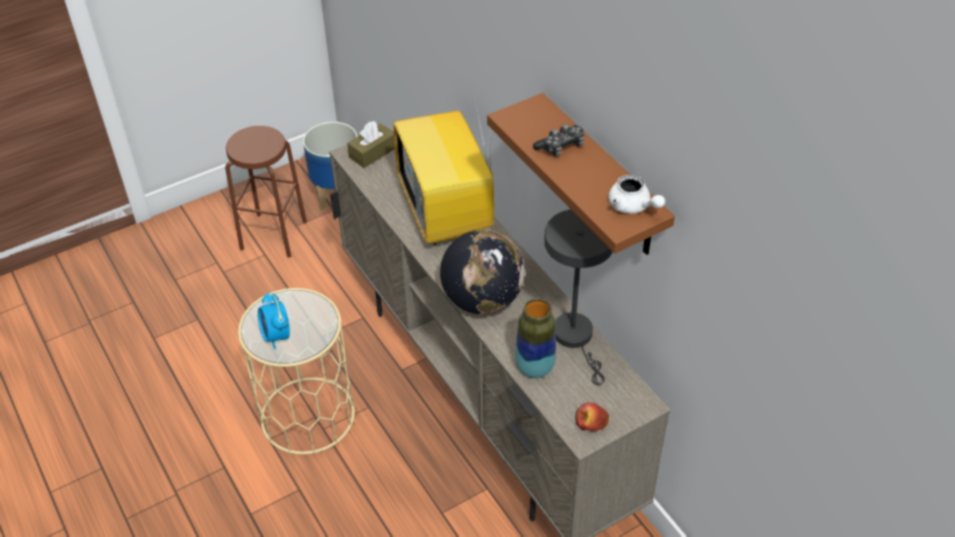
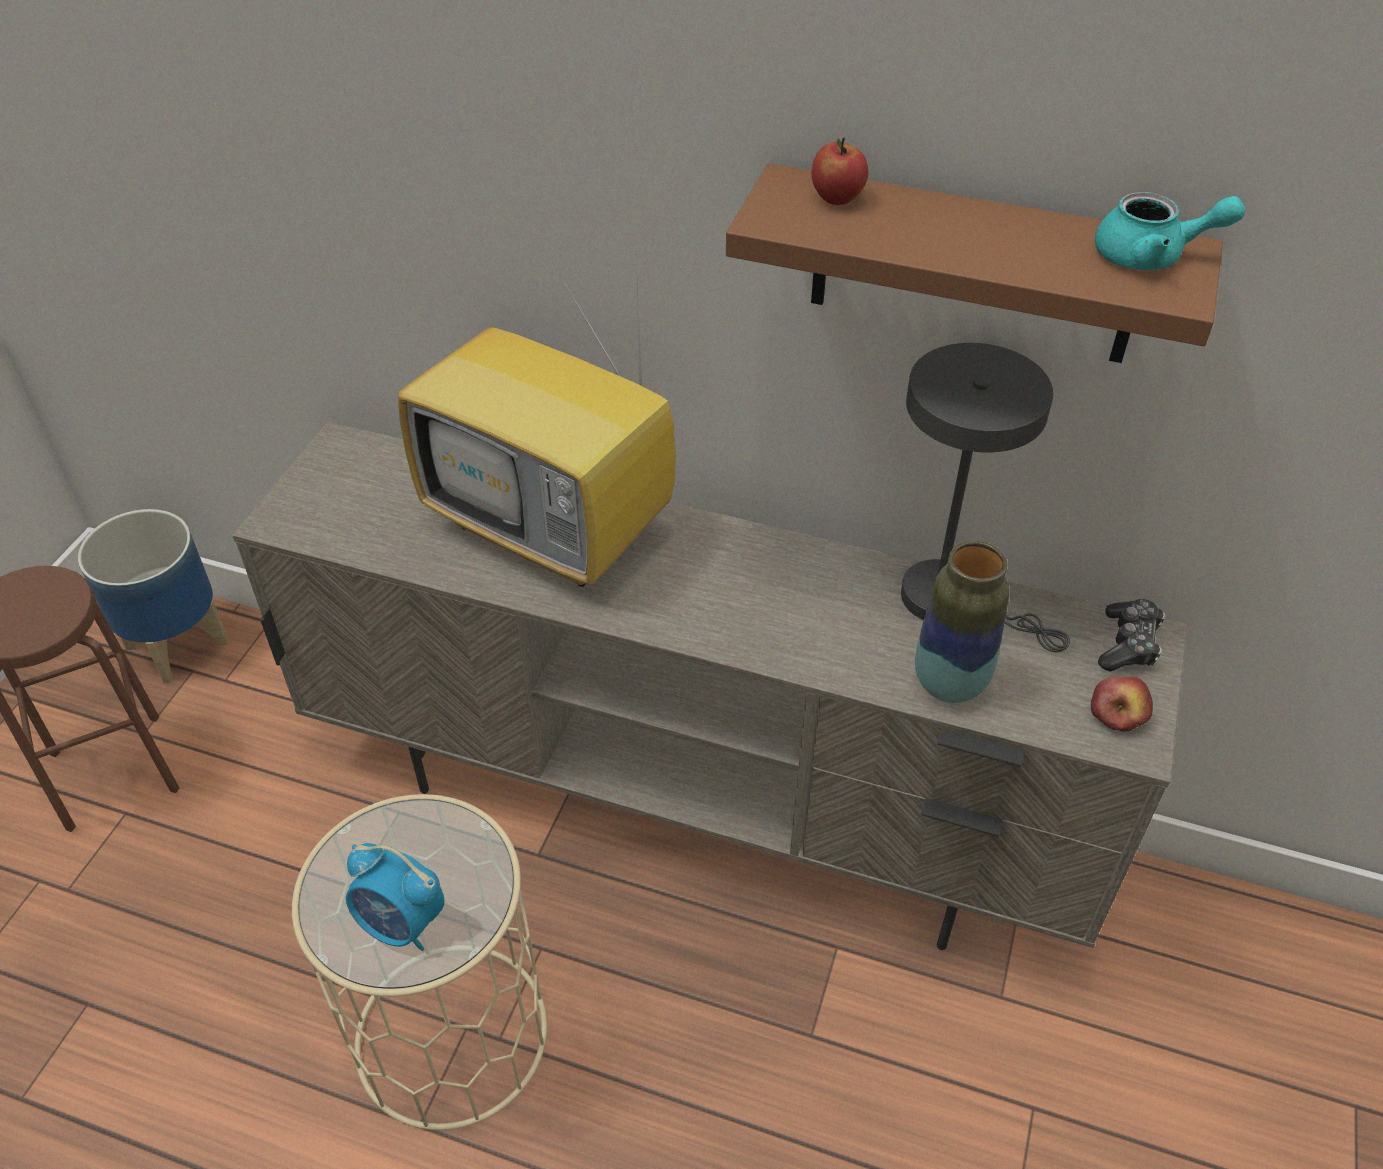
camera: 40 degrees left, 0 degrees up
(373, 152) = (319, 498): brown tissue box -> none
(483, 300) = (756, 627): globe -> none
(546, 121) = (837, 198): none -> apple
(561, 146) = (916, 224): game controller -> game controller (1128, 644)
(633, 206) = (1151, 256): white teapot -> turquoise teapot

